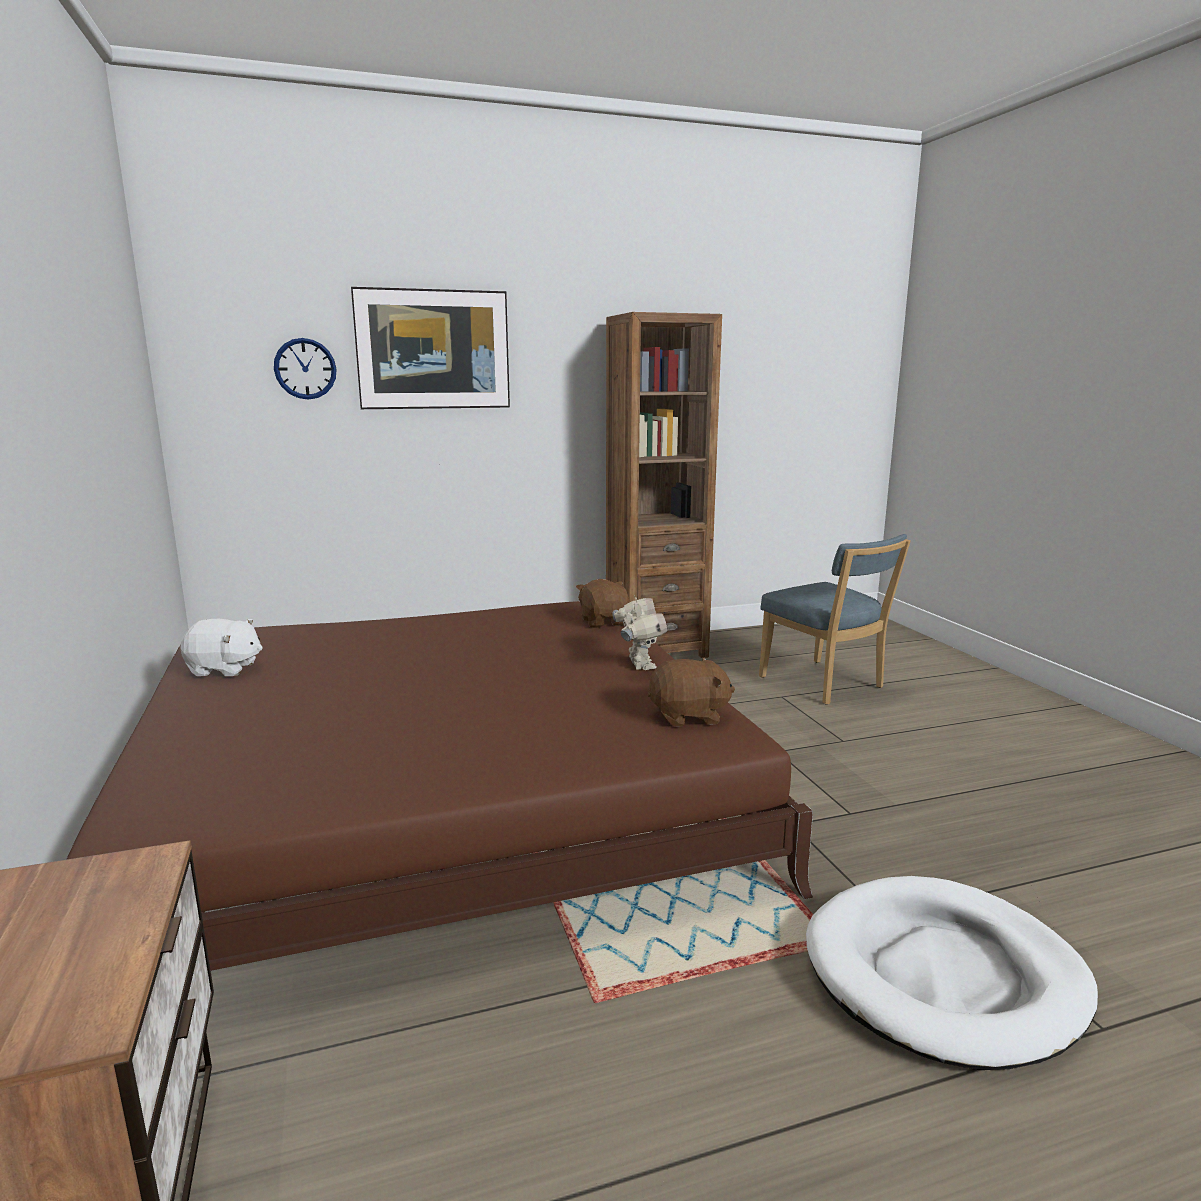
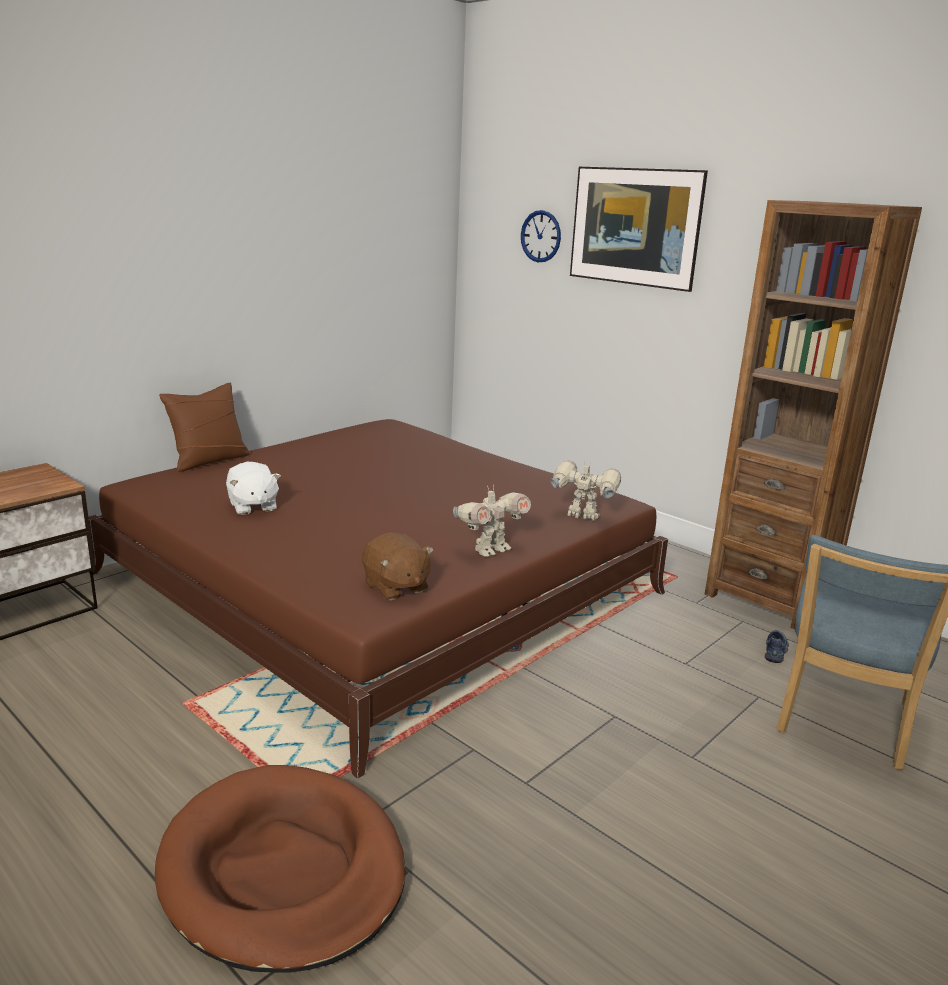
camera: 60 degrees right, 5 degrees up
(131, 758) = (209, 460): none -> brown pillow
(224, 669) = (334, 441): white plush toy -> white plush toy (252, 506)
(604, 622) = (582, 517): brown plush toy -> toy robot
(727, 672) = (775, 650): none -> shoe
(944, 975) = (283, 871): white dog bed -> brown dog bed

